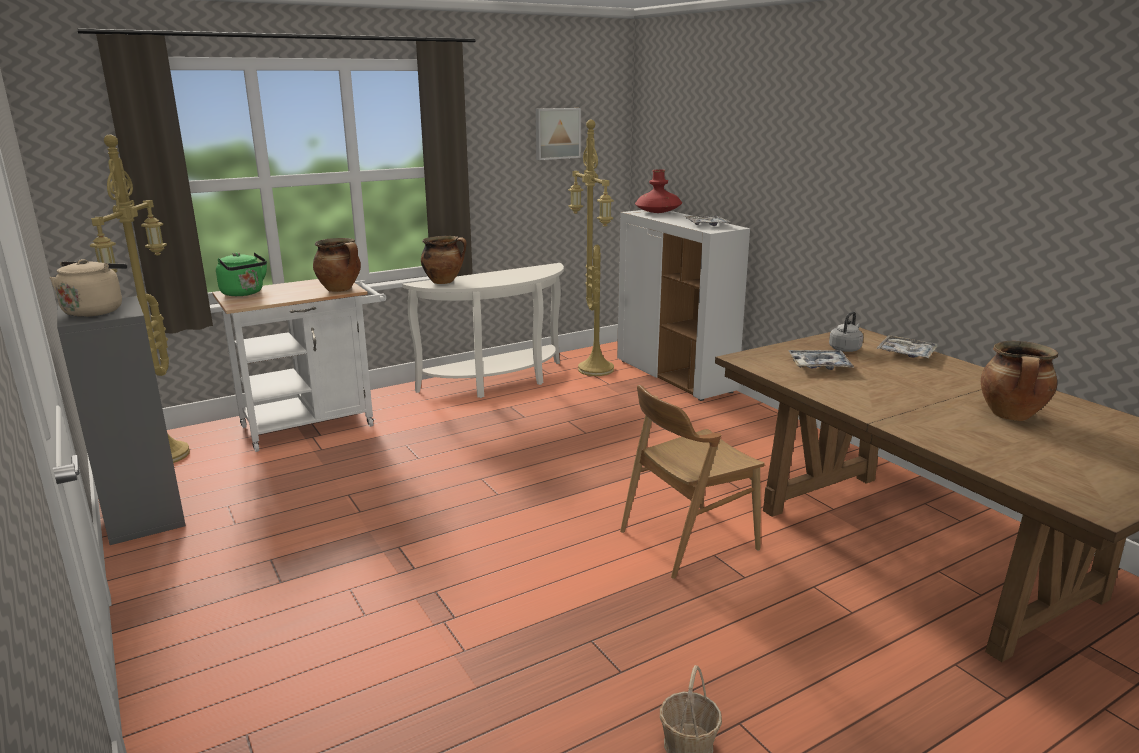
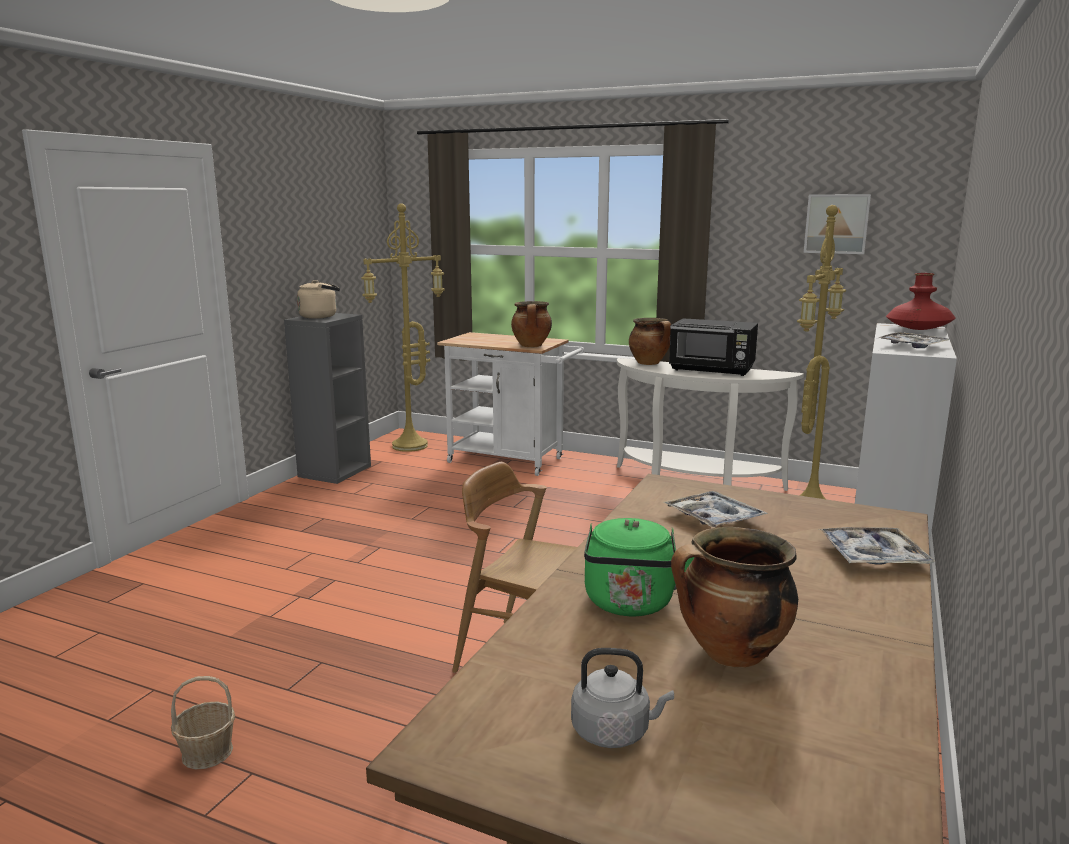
camera: 55 degrees right, 5 degrees down
(244, 293) = (478, 336): green kettle -> green kettle (630, 604)
(504, 275) = (712, 370): none -> black microwave
(845, 349) = (810, 521): grey kettle -> grey kettle (614, 732)

